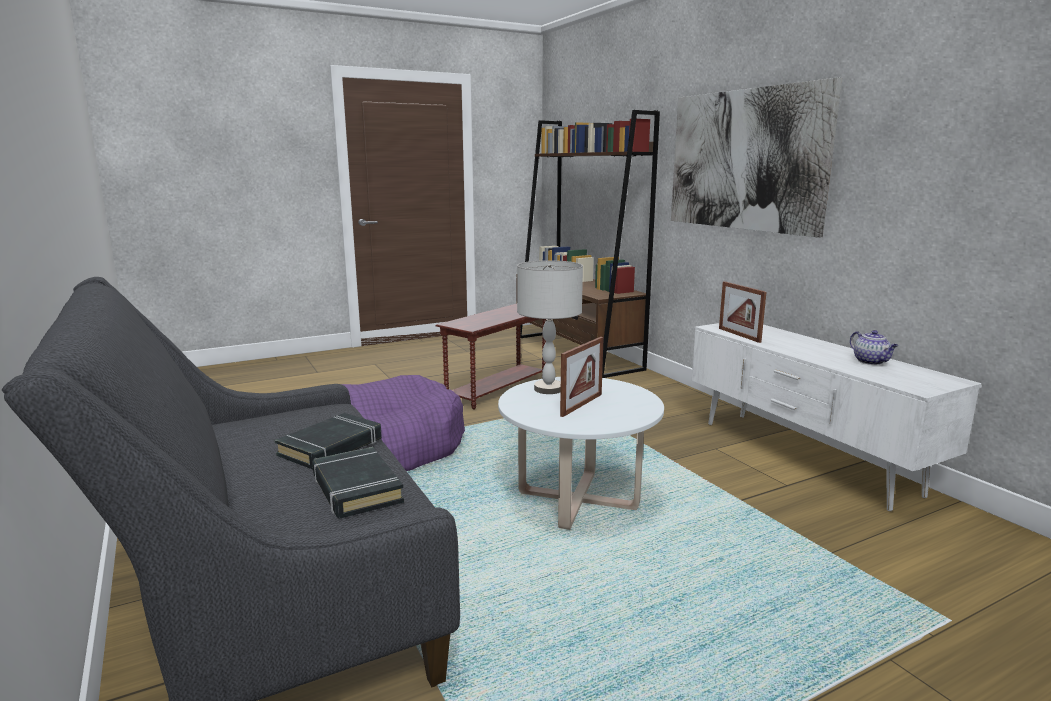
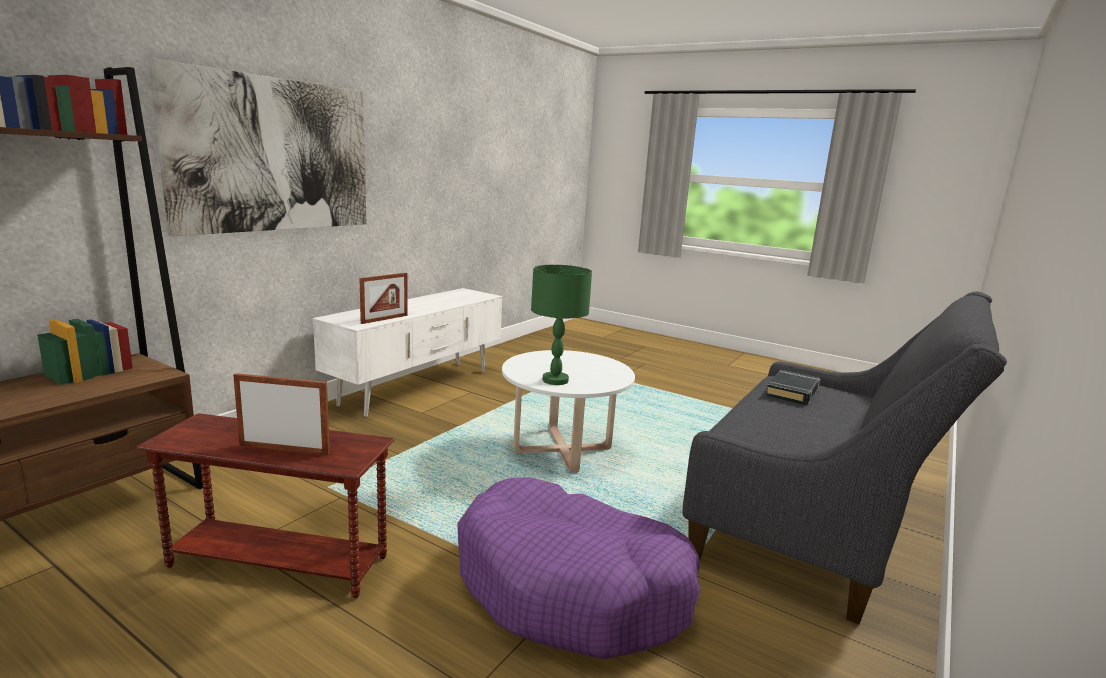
camera: 120 degrees left, 0 degrees up
(331, 447) = (775, 412): black book -> none
(549, 389) = (555, 380): grey table lamp -> green table lamp
(581, 405) = (576, 368): picture frame -> picture frame (284, 449)
(871, 362) = (438, 298): teapot -> none

